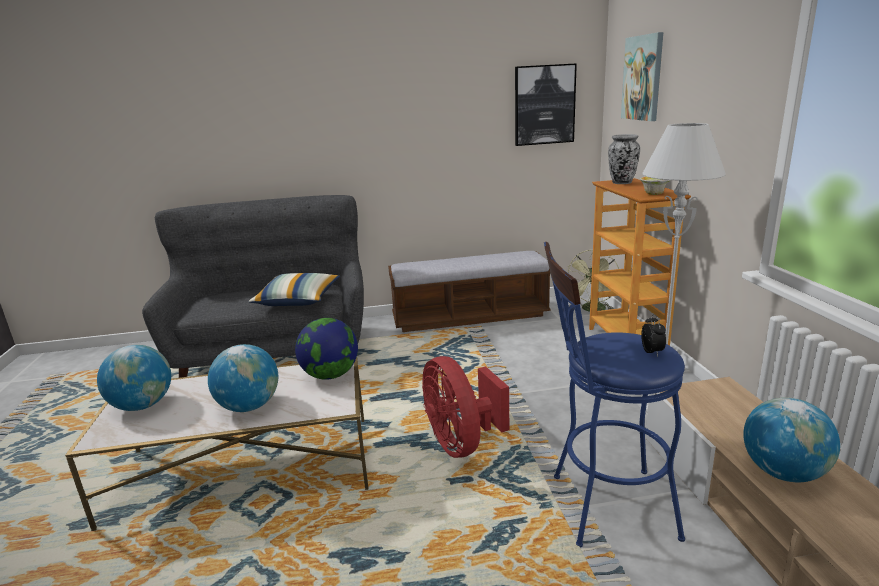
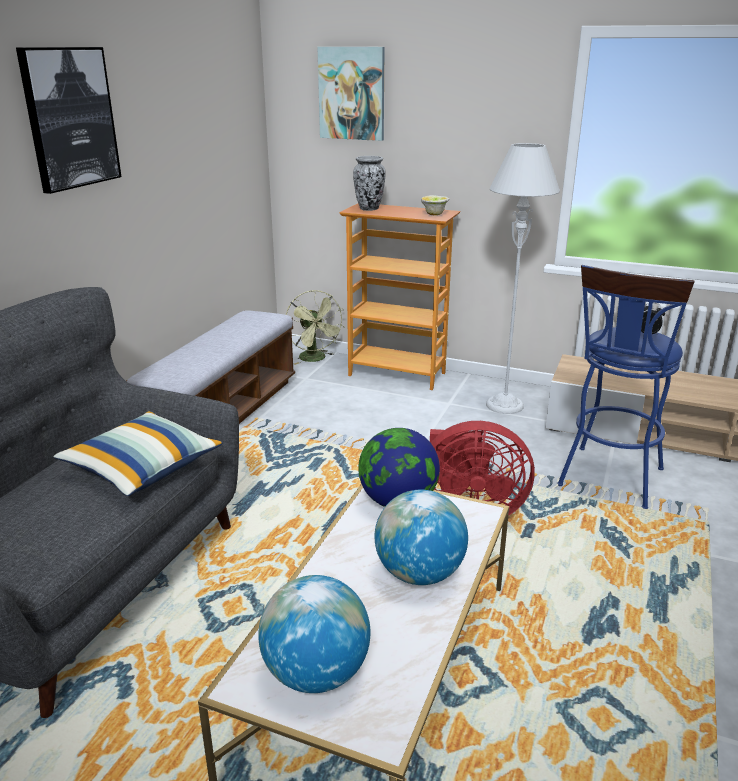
camera: 60 degrees left, 5 degrees up
(544, 105) = (228, 124): picture -> picture (70, 118)
(782, 472) = (686, 390): globe -> none

